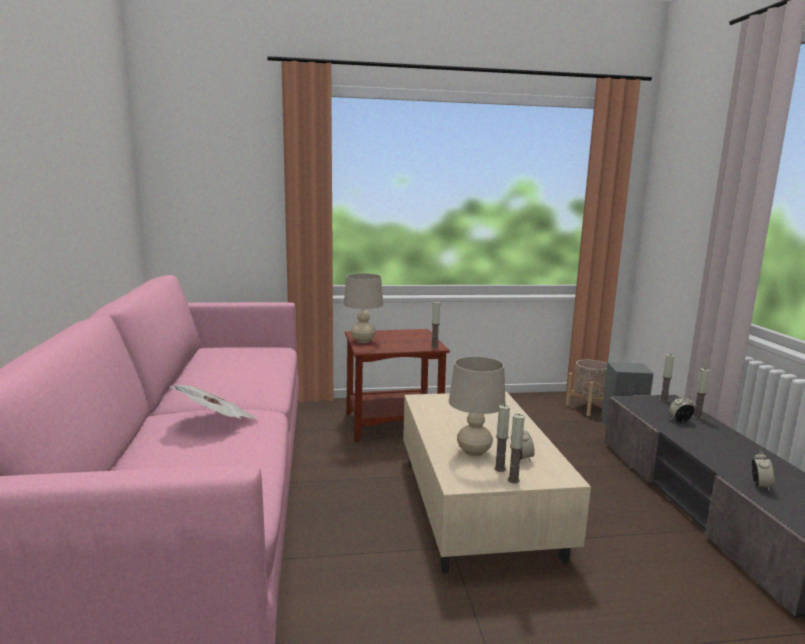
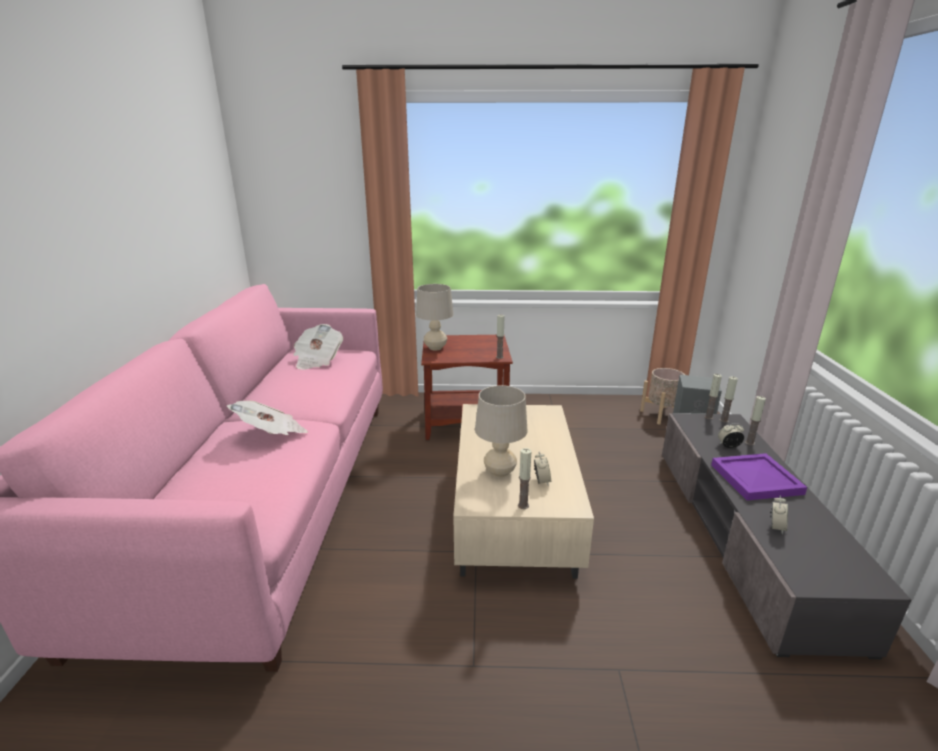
camera: 10 degrees right, 10 degrees up
(237, 355) = (317, 360): none -> newspaper
(500, 469) = (516, 492): candle -> candle (709, 417)
(717, 446) = (754, 478): none -> purple tray

